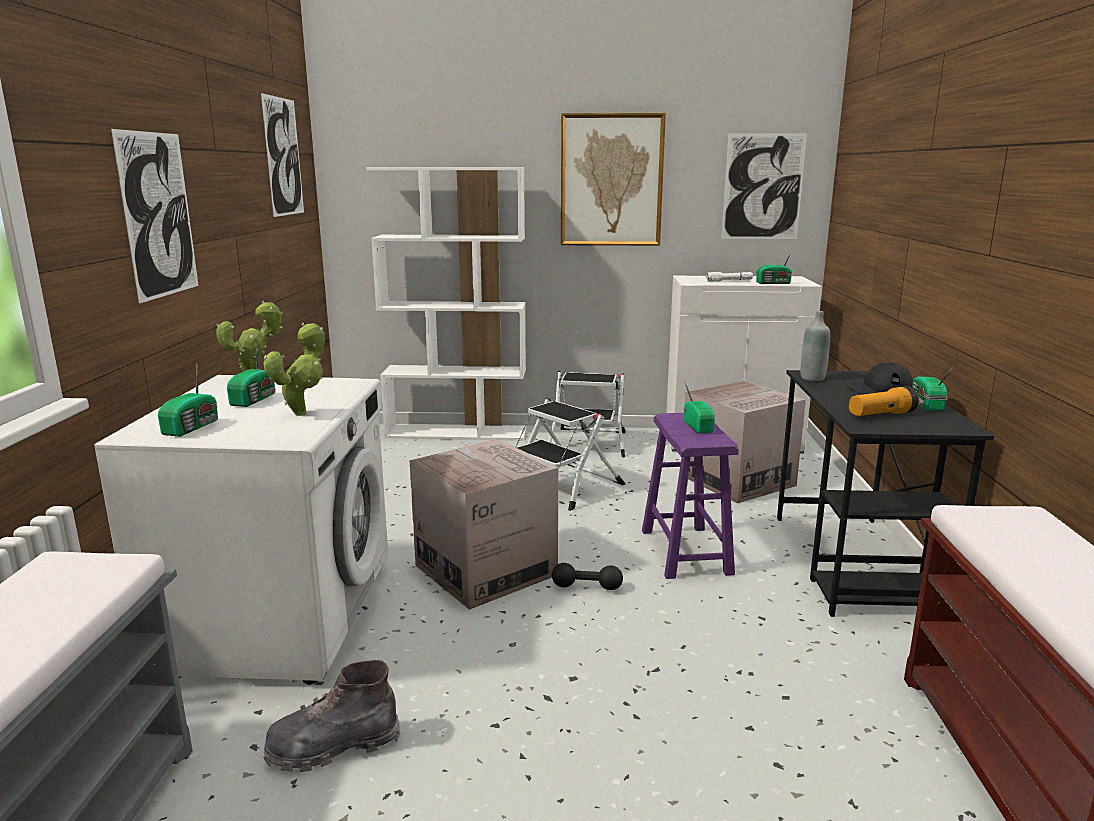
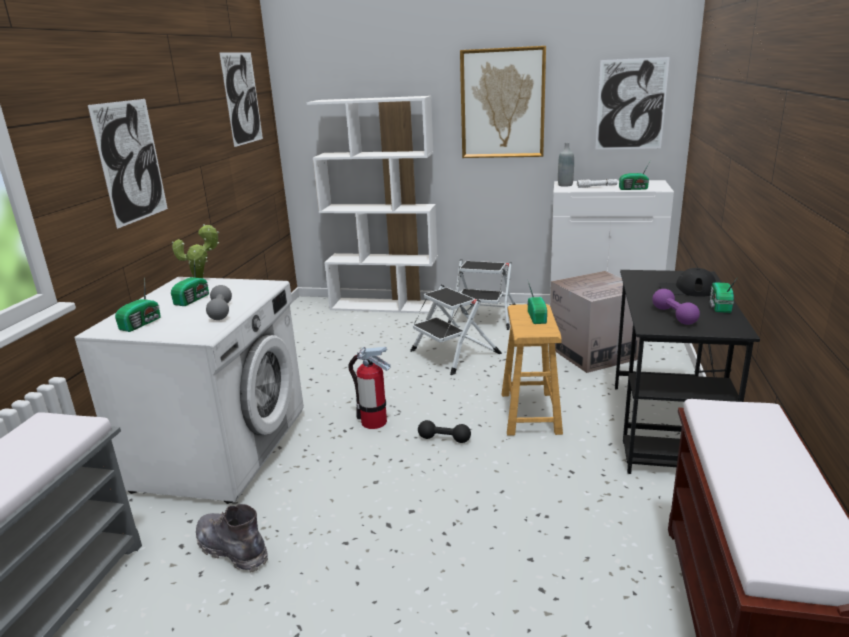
camera: 10 degrees right, 5 degrees up
(303, 412) = (221, 312): potted plant -> grey dumbbell
(333, 746) = (232, 549): grey boot -> grey boot turned 45 degrees clockwise
(486, 570) = (373, 422): cardboard box -> fire extinguisher
(685, 552) = (530, 413): purple stool -> brown stool
(812, 378) = (637, 278): grey bottle -> grey bottle (565, 185)
(881, 415) = (674, 316): flashlight -> purple dumbbell

